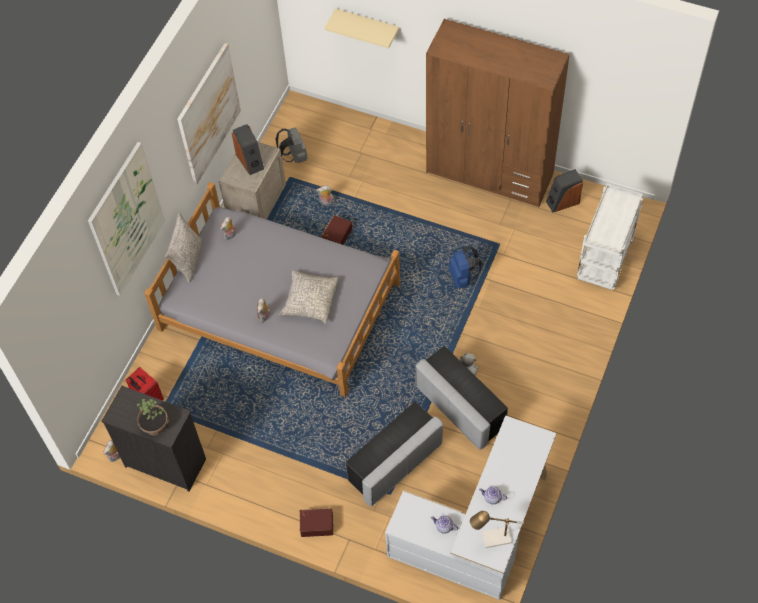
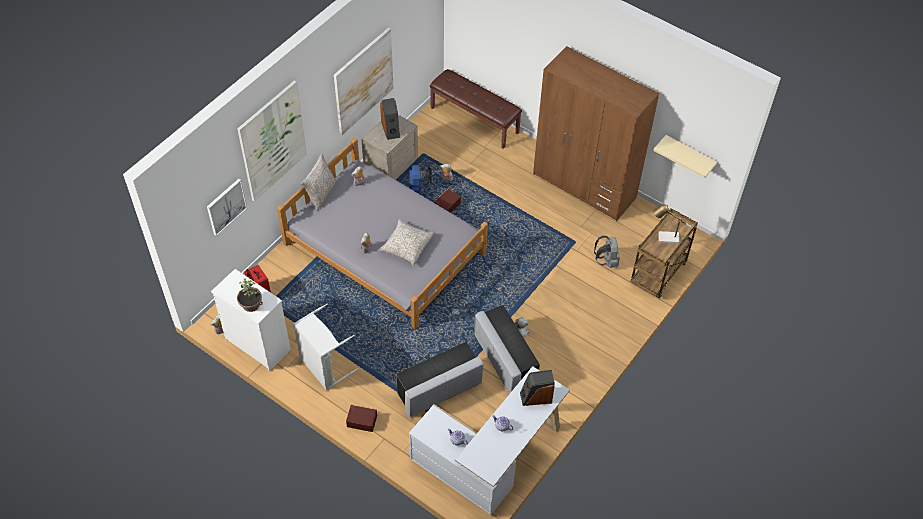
camera: 10 degrees right, 5 degrees down
(91, 313) = (226, 206): none -> picture
(165, 462) = (258, 344): black dresser -> white dresser
(252, 470) = (323, 367): none -> grey laundry basket
(294, 156) = (431, 138): grey backpack -> grey backpack (606, 261)
(338, 121) = (475, 120): none -> brown bench
(367, 25) = (508, 42): beige shelf -> beige shelf (689, 154)
(463, 277) = (538, 260): blue backpack -> blue backpack (418, 189)
(492, 539) = (492, 458): table lamp -> table lamp (665, 238)
(562, 201) = (637, 221): speaker -> speaker (536, 397)
(605, 262) = (658, 275): white cart -> brown cart

